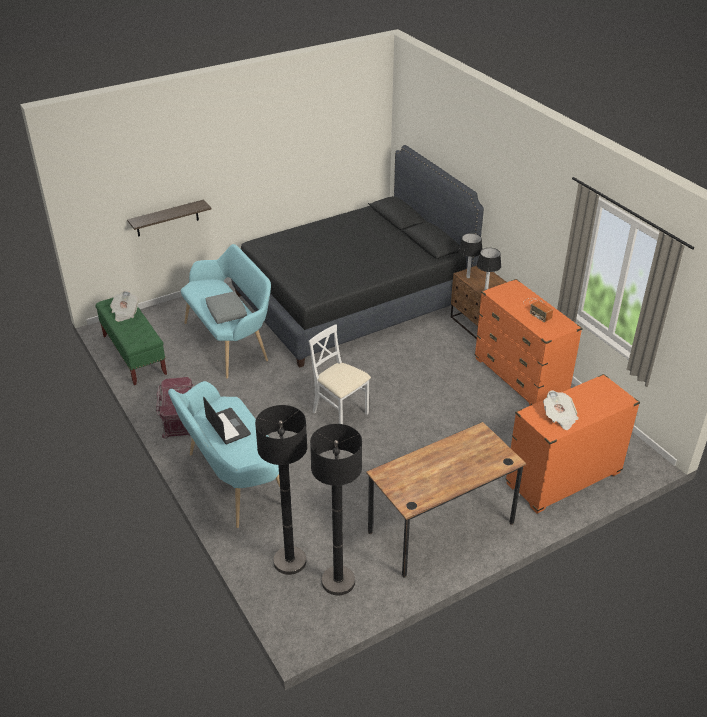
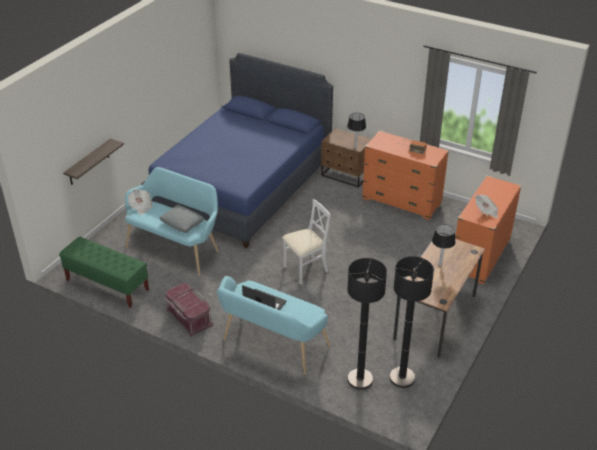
camera: 30 degrees left, 0 degrees up
(125, 313) = (94, 252): newspaper -> newspaper (141, 207)
(340, 414) = (305, 270): white chair -> white chair turned 135 degrees clockwise
(353, 300) = (242, 186): black bed -> blue bed
(468, 277) = (334, 140): table lamp -> table lamp (440, 264)

